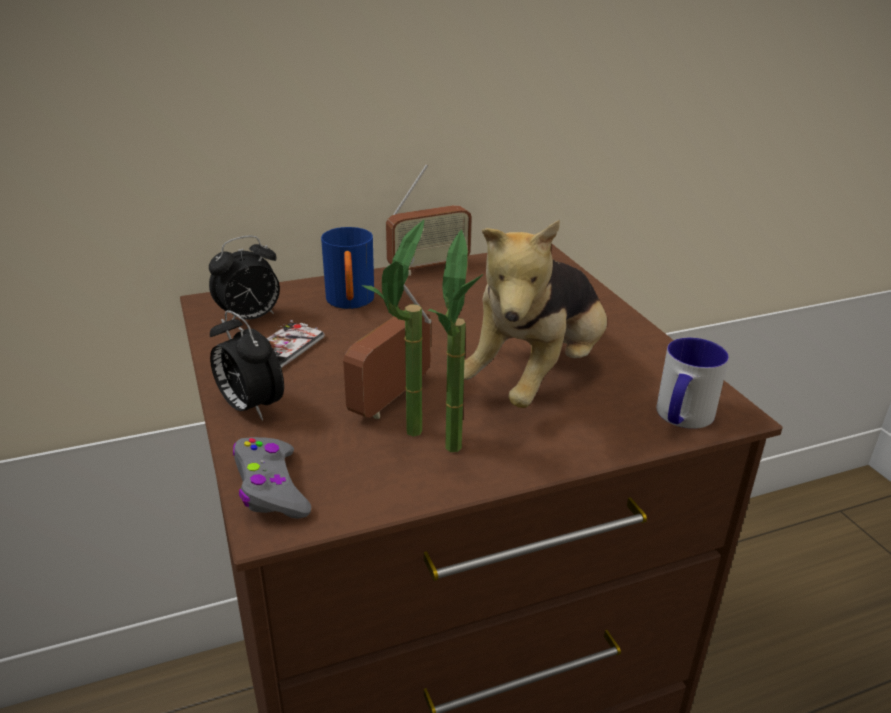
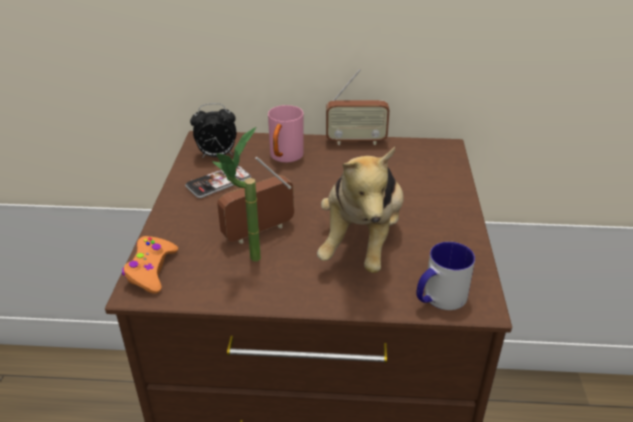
camera: 25 degrees right, 5 degrees up
(249, 407) = (175, 216): alarm clock -> none
(271, 488) = (151, 270): grey game controller -> orange game controller
(350, 303) = (284, 158): blue mug -> pink mug
(455, 458) = (266, 282): potted plant -> none
(536, 378) = (362, 242): plush toy -> plush toy turned 45 degrees counterclockwise

